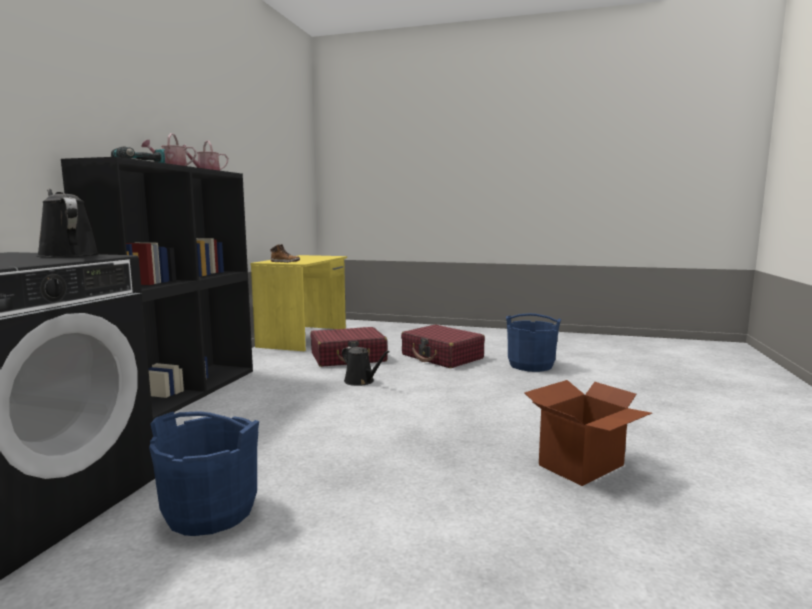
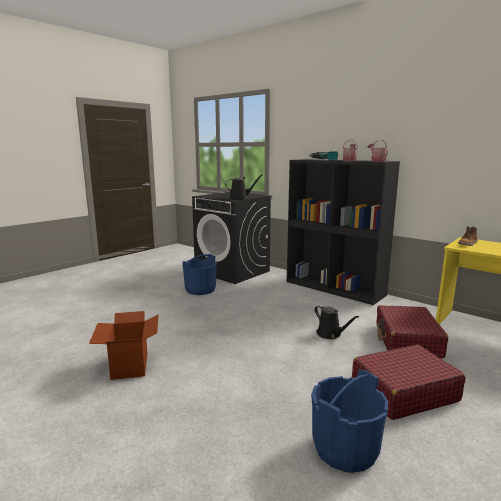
camera: 115 degrees right, 5 degrees up
(361, 381) = (330, 334): black watering can -> black watering can turned 105 degrees counterclockwise

